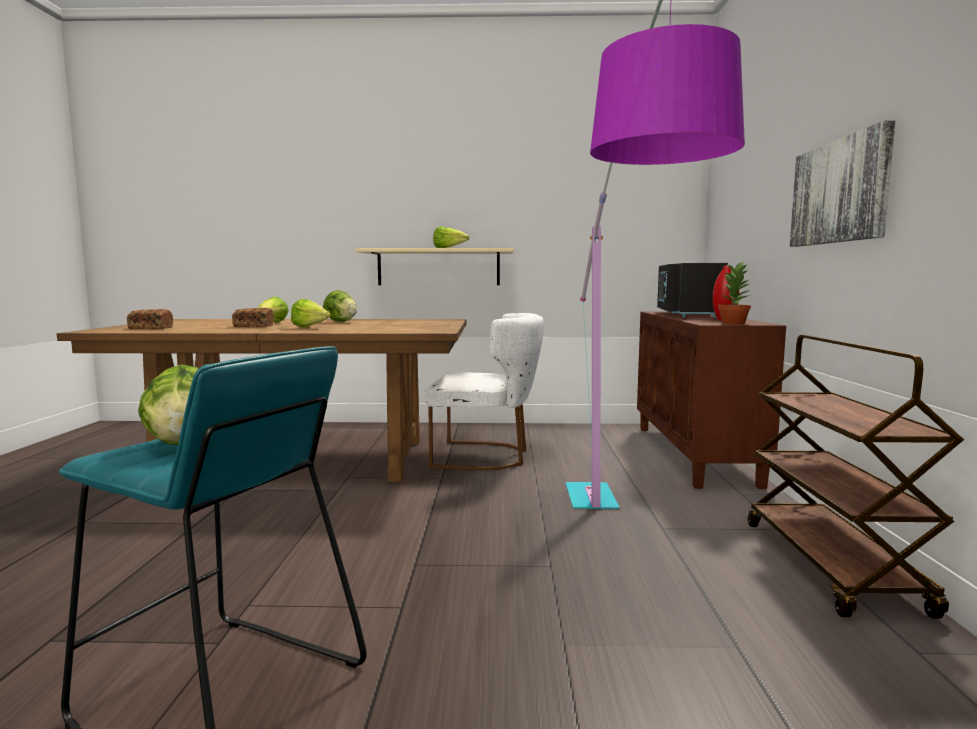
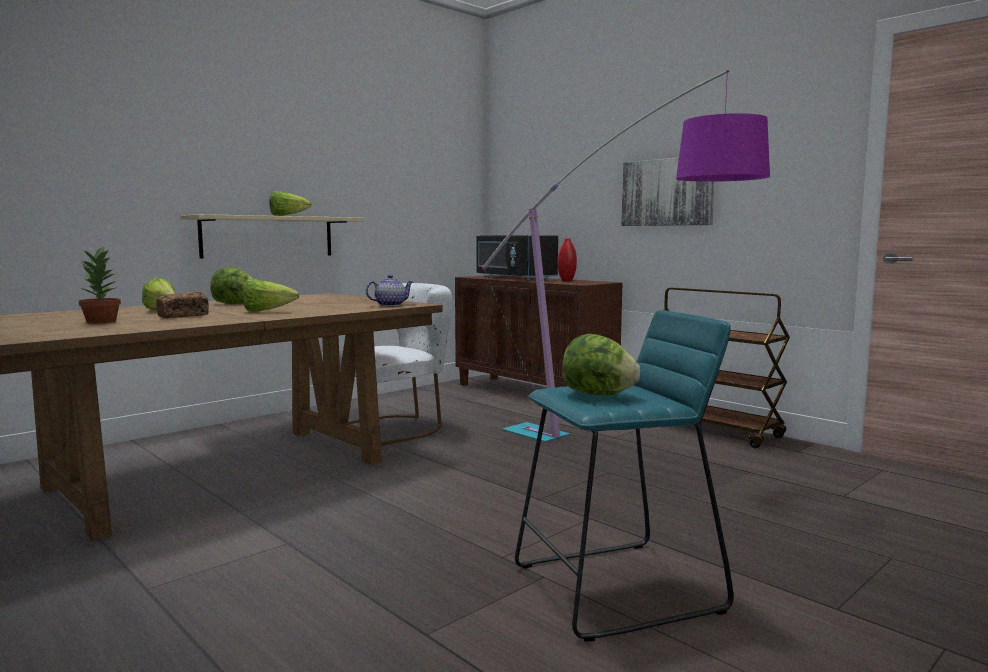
camera: 45 degrees left, 0 degrees up
(150, 328) = (66, 329): bread -> none
(416, 330) = (390, 305): none -> teapot
(734, 323) = (590, 283): potted plant -> potted plant (102, 322)

